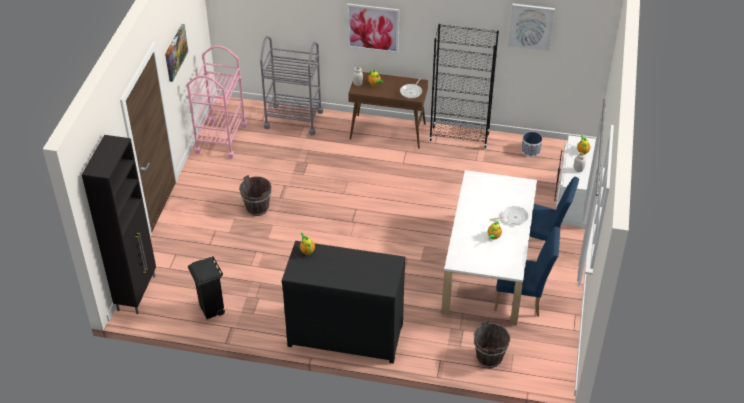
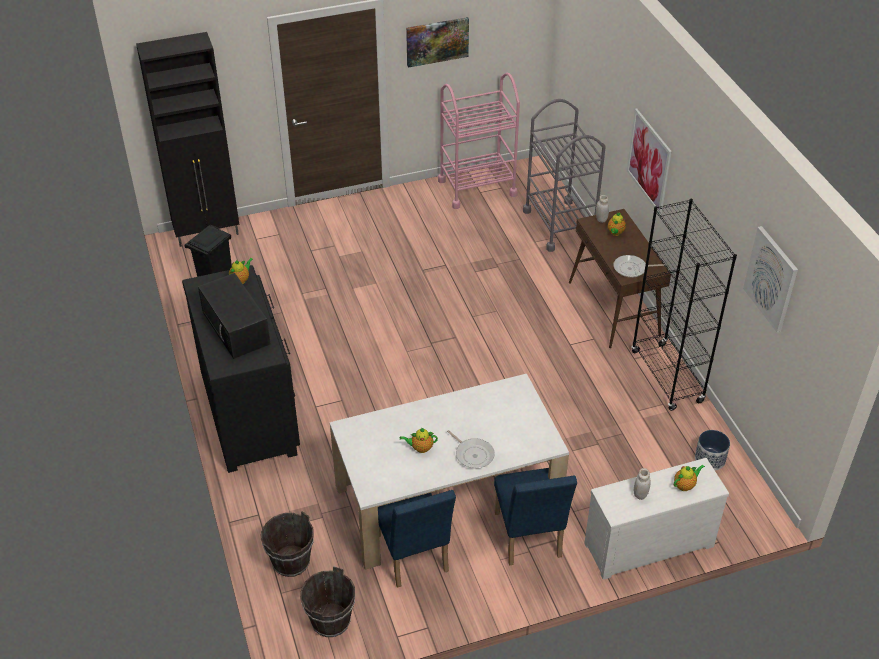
camera: 60 degrees right, 0 degrees up
(257, 208) = (392, 260): brown bucket -> brown bucket (330, 621)
(355, 268) = (237, 328): none -> black microwave

